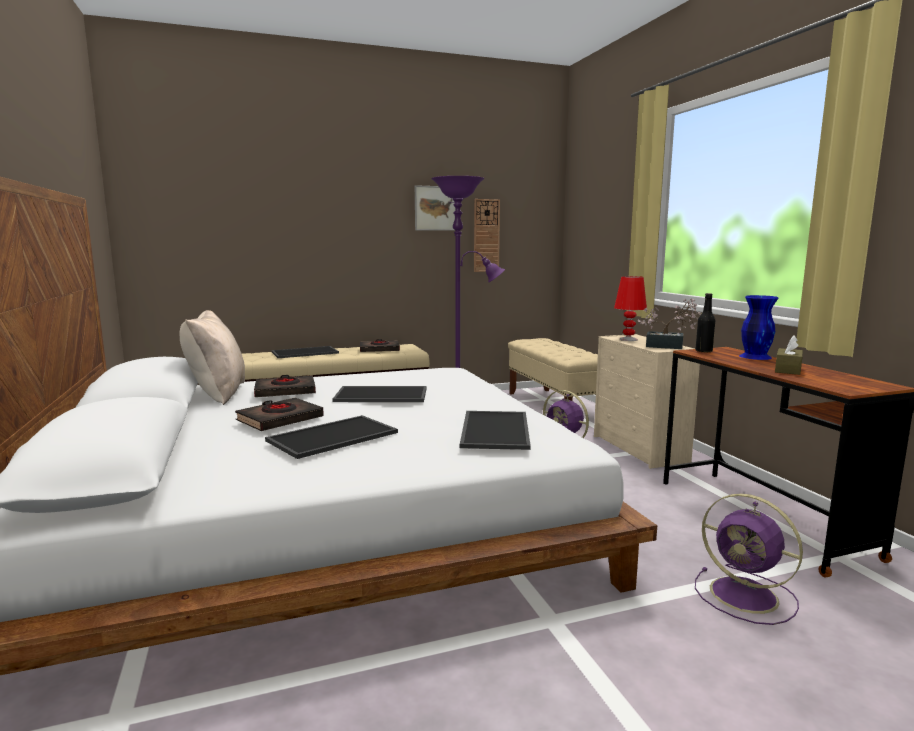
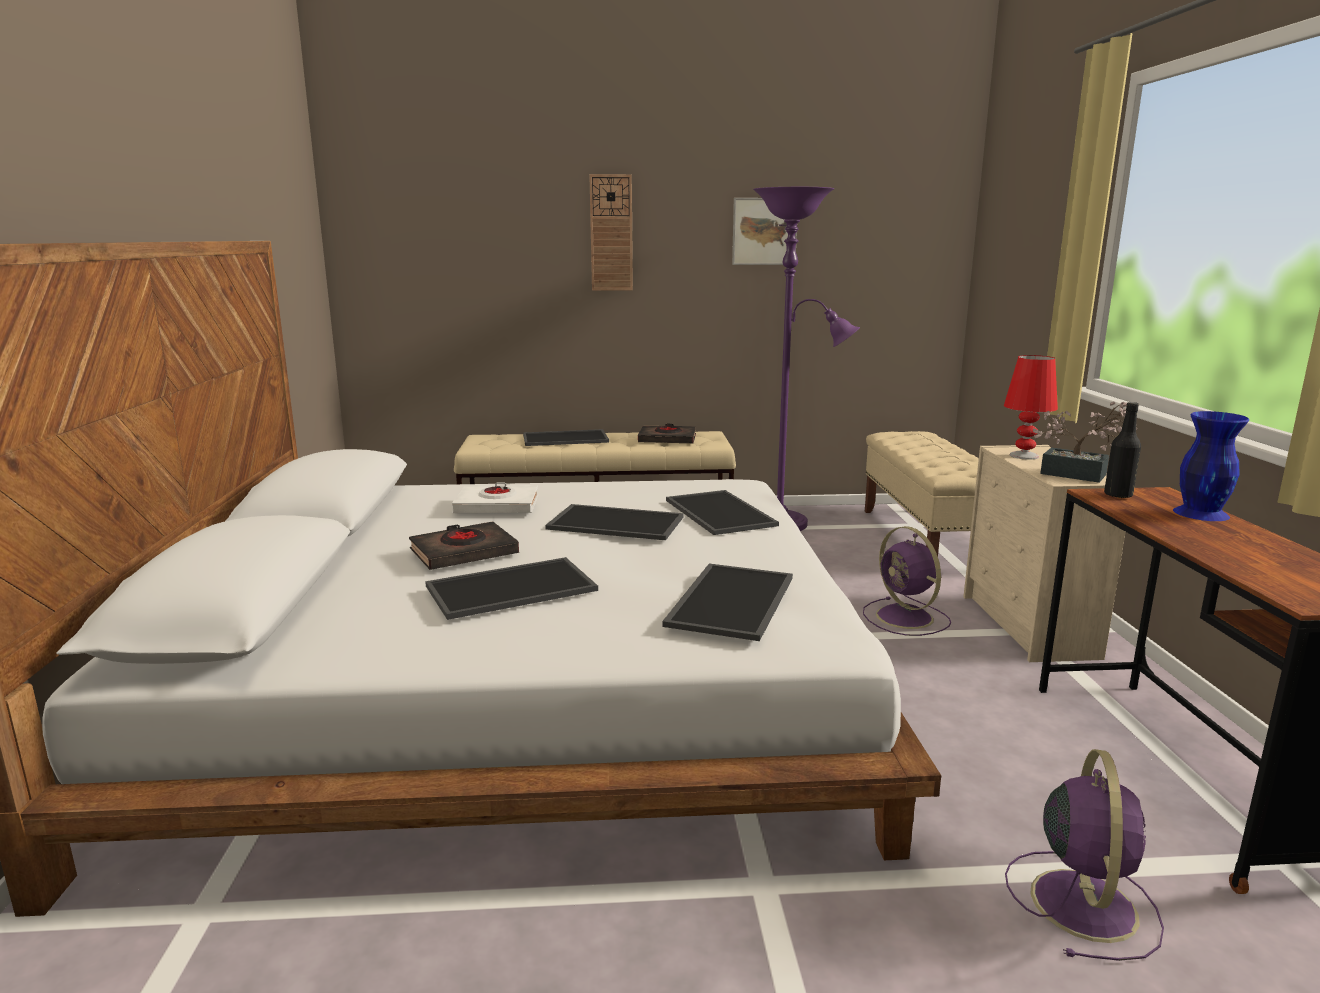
camera: 15 degrees right, 5 degrees up
(217, 394) = (414, 503): beige pillow -> none
(285, 391) = (497, 506): black book -> white book
(447, 385) = (717, 512): none -> tray
(486, 235) = (842, 272): wall clock -> wall clock (611, 233)
(746, 596) = (1082, 901): purple fan -> purple fan turned 135 degrees counterclockwise
(788, 369) = (1235, 547): brown tissue box -> none

